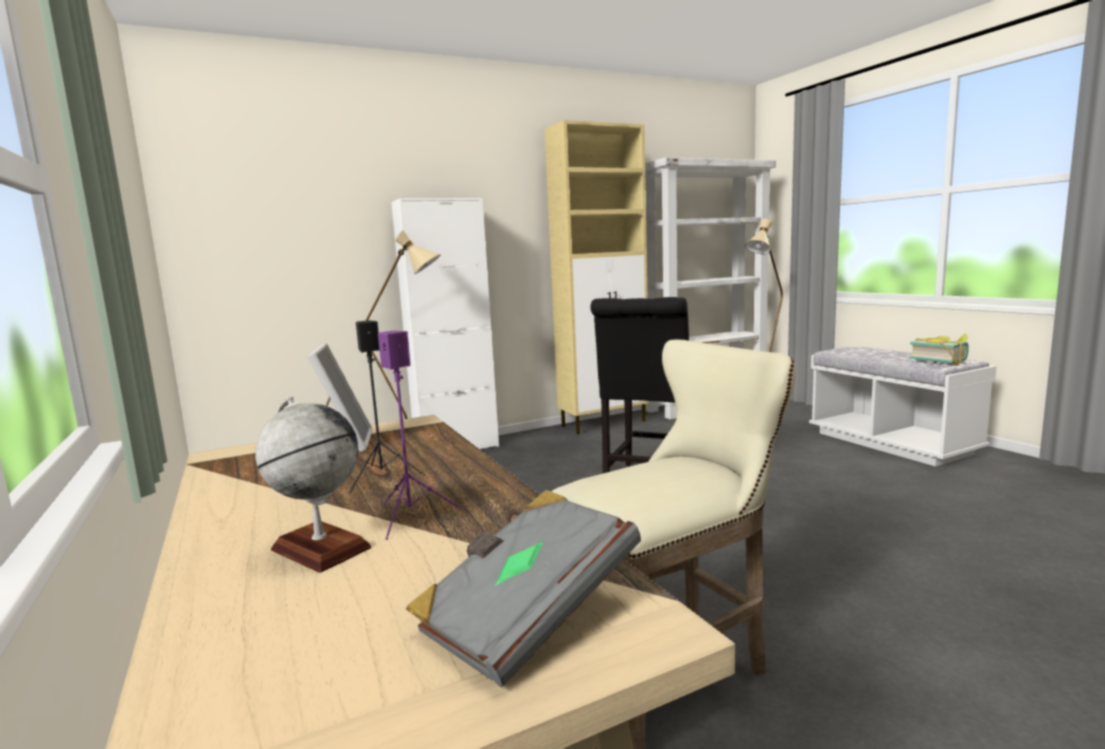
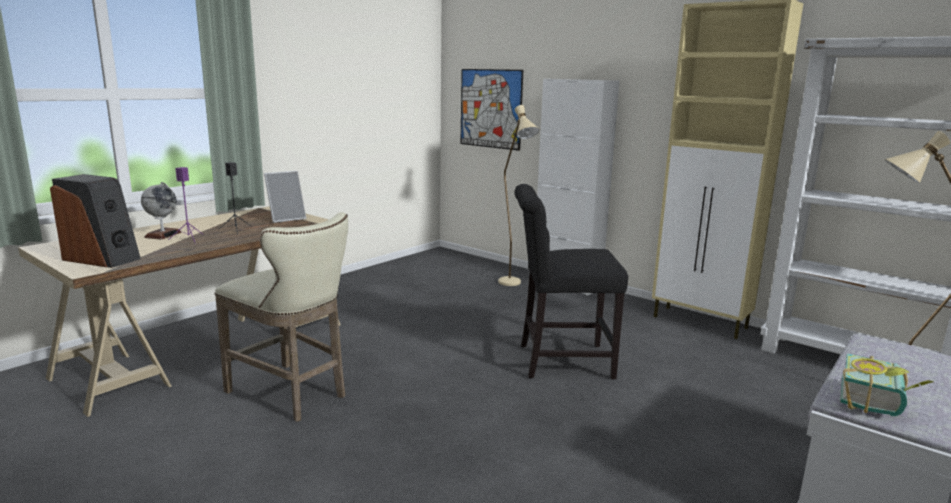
camera: 65 degrees right, 5 degrees up
(276, 249) = (490, 108): none -> picture
(526, 615) = (102, 259): grey book -> speaker

